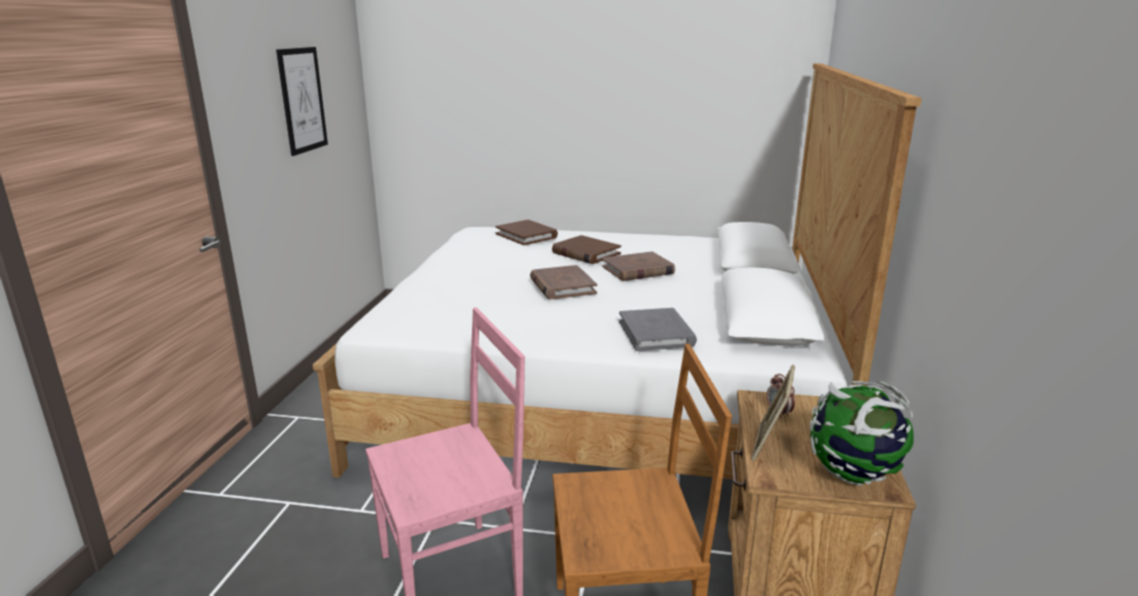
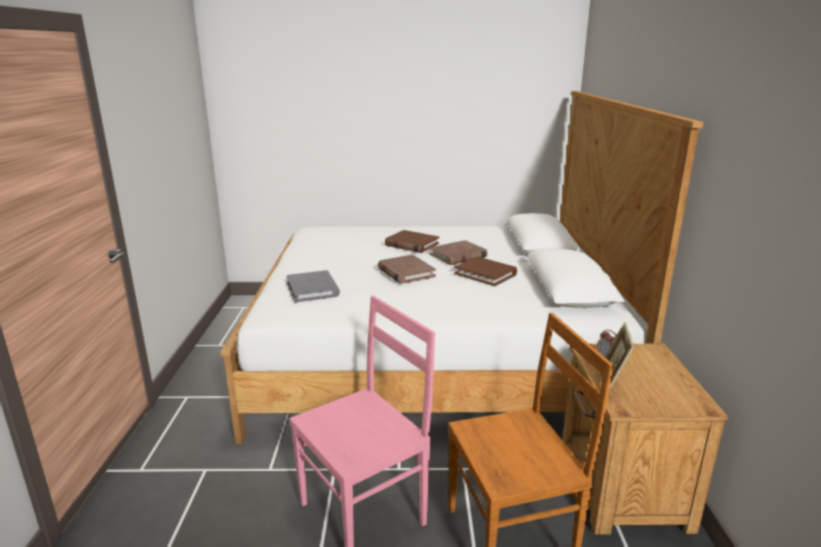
camera: 10 degrees left, 0 degrees up
(302, 100) = (169, 128): picture -> none
(526, 235) = (358, 232): brown book -> brown book (485, 274)
(656, 333) = (496, 305): grey book -> grey book (313, 289)
(853, 474) = (678, 399): globe -> none

